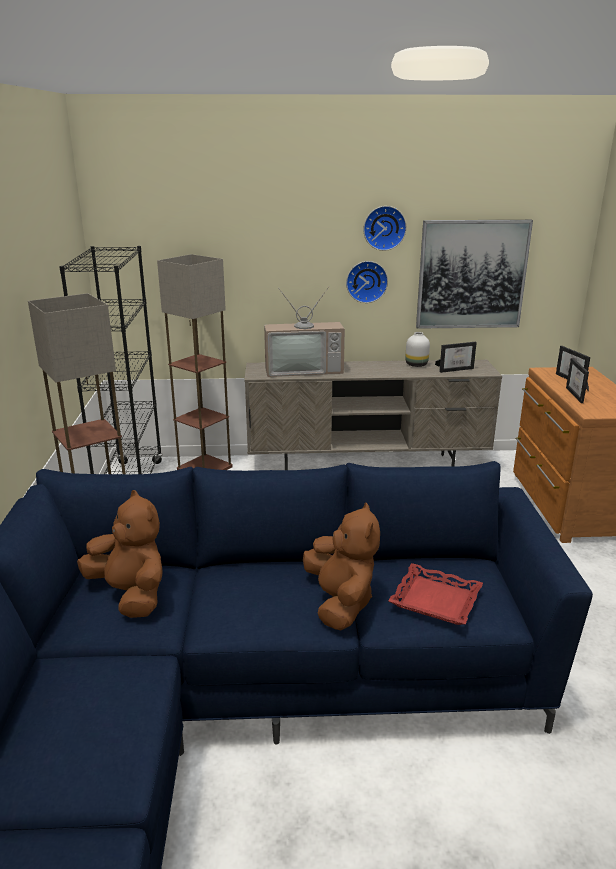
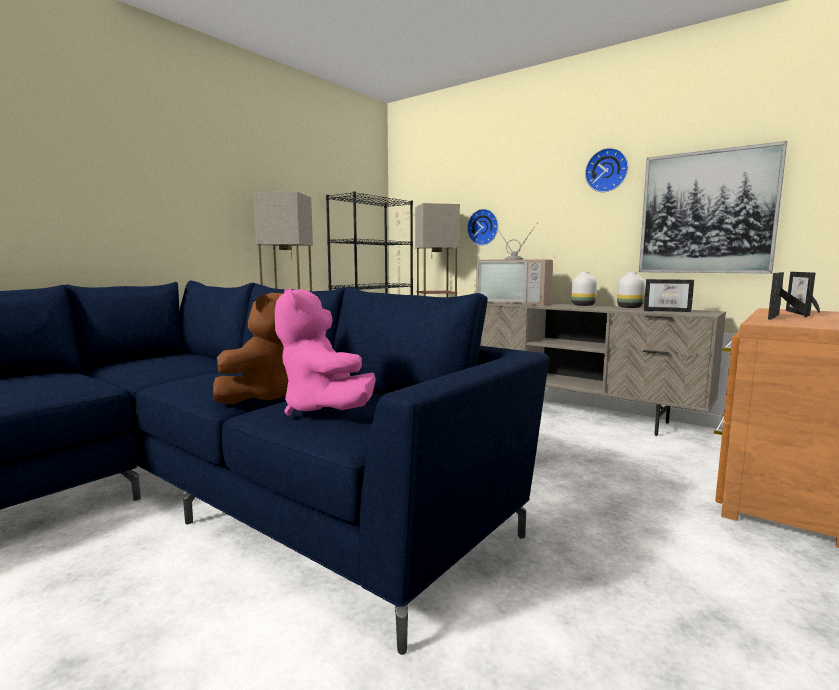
camera: 40 degrees right, 15 degrees down
(131, 594) = (173, 363): brown plush toy -> none
(366, 281) = (588, 225): wall clock -> wall clock (483, 227)
(374, 366) = (583, 305): none -> white vase
(435, 600) = (323, 410): red tray -> pink plush toy

